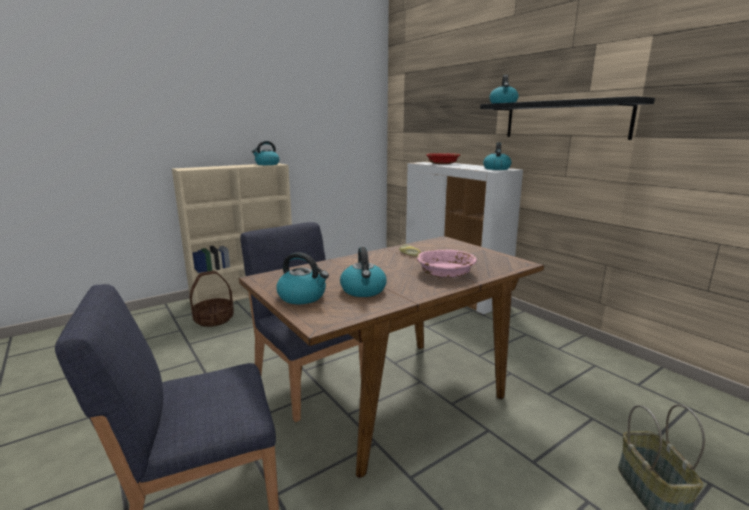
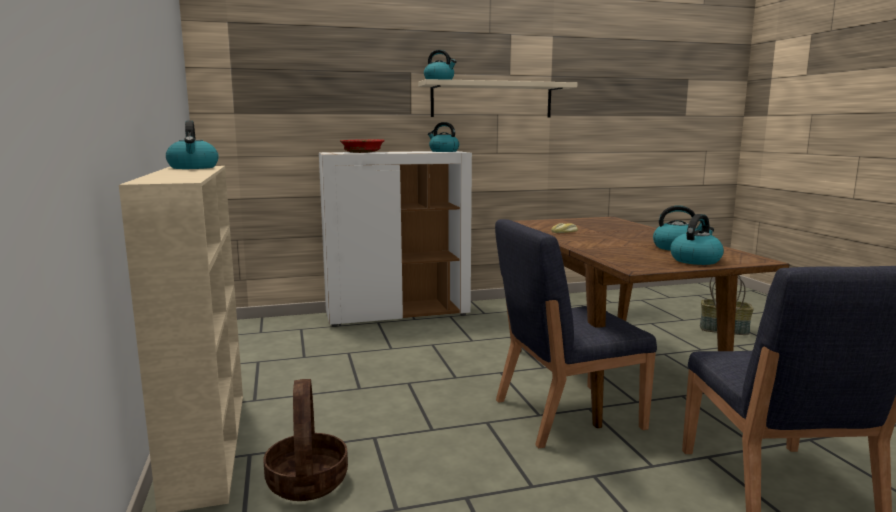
camera: 70 degrees left, 5 degrees down
(445, 272) = (629, 231): pink bowl -> none
(564, 120) = (492, 100): black shelf -> beige shelf

